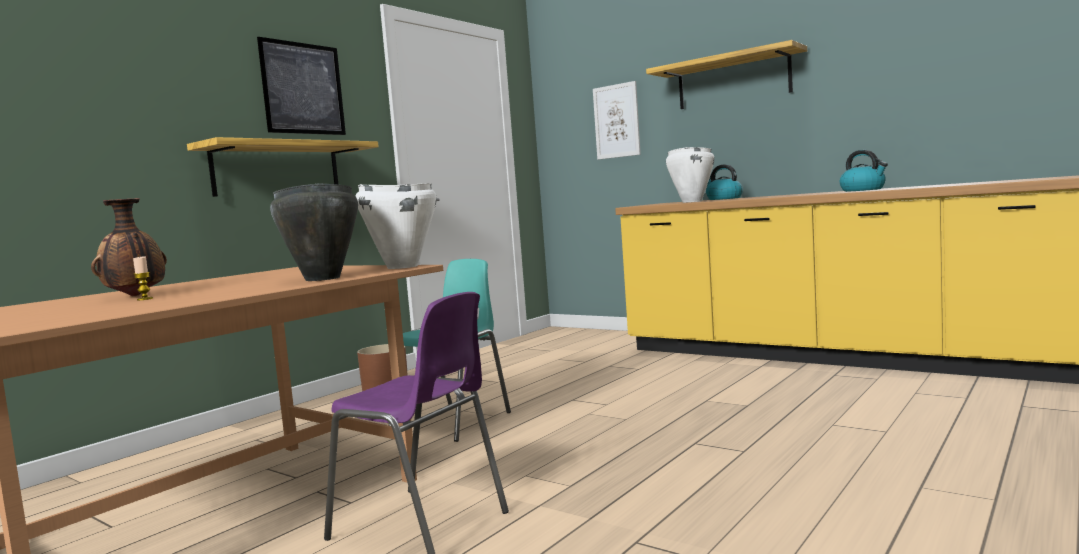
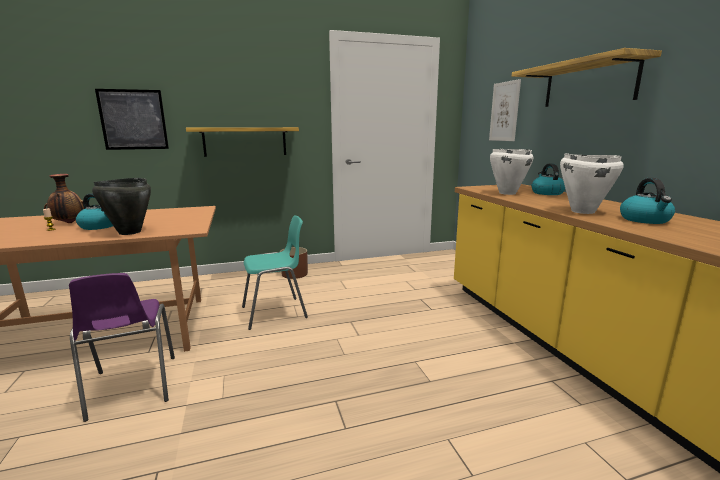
camera: 35 degrees right, 10 degrees up
(226, 287) = (100, 226): none -> kettle
(303, 88) = (265, 92): picture -> picture (133, 120)
(401, 267) = (190, 229): white cooking pot -> white cooking pot (582, 211)

